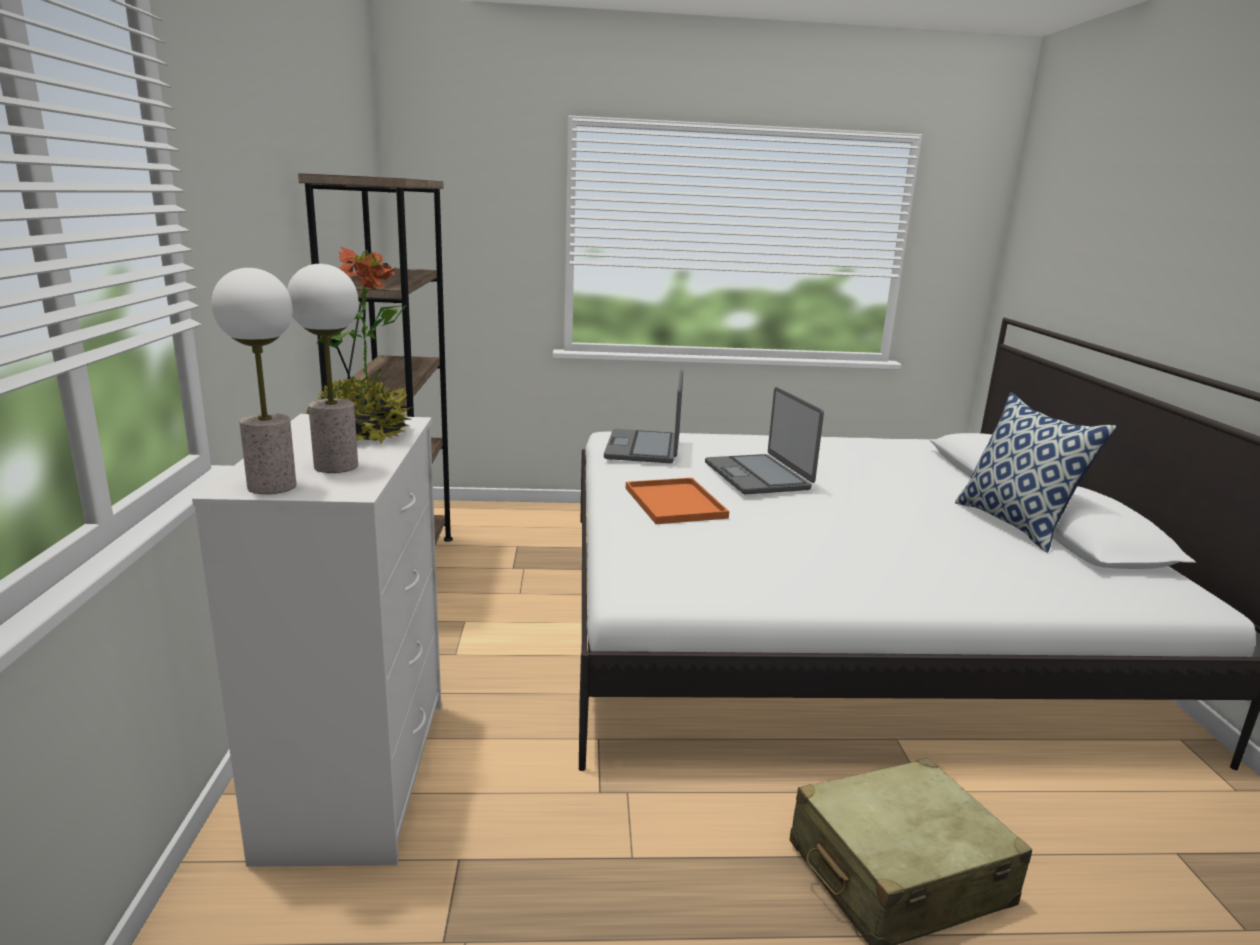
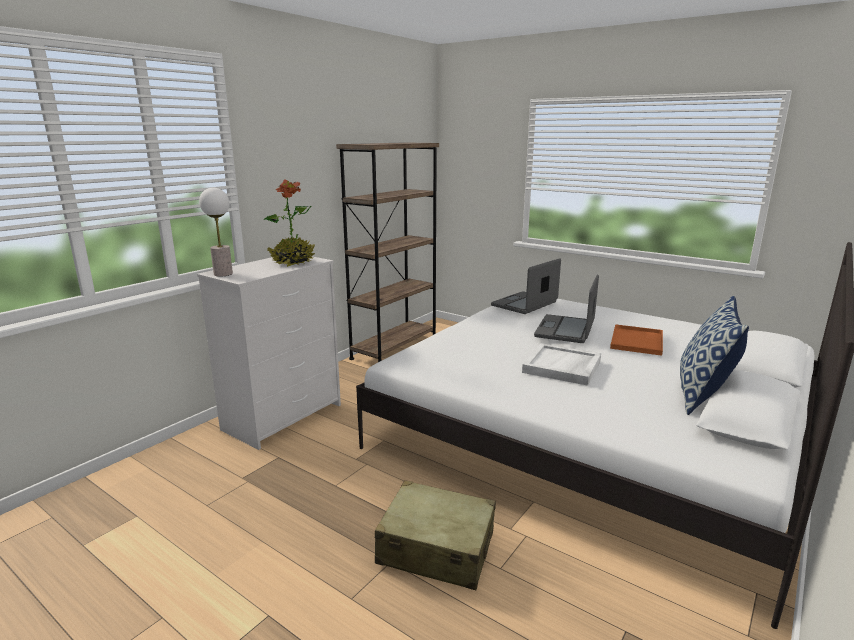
camera: 40 degrees right, 0 degrees up
(336, 466) = (256, 271): table lamp -> none
(673, 502) = (489, 332): orange tray -> orange tray (636, 340)
(844, 529) = (562, 367): none -> white tray

